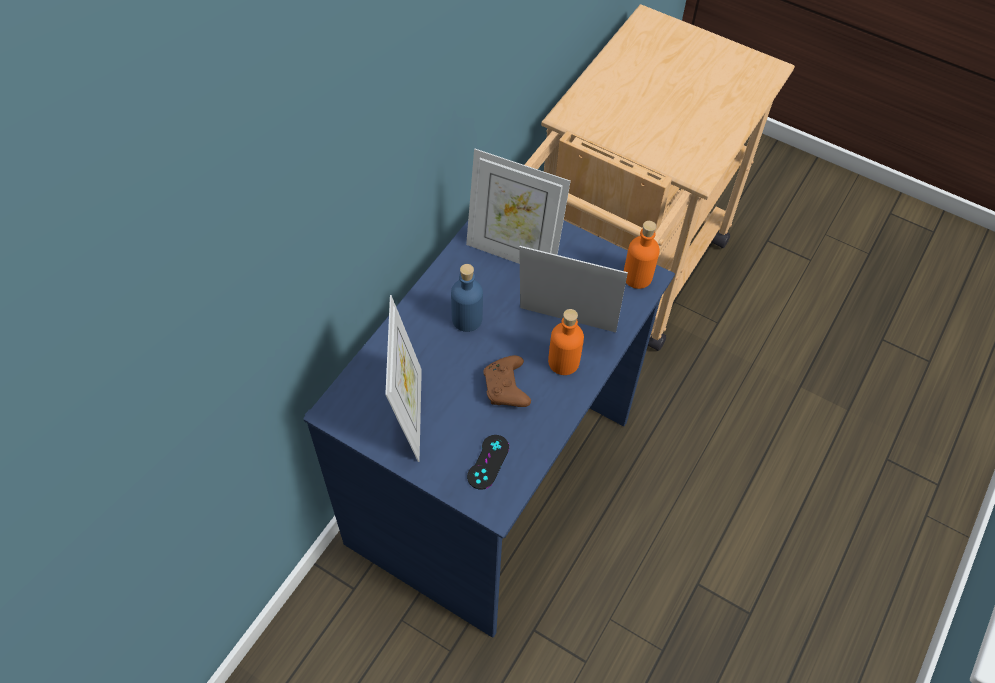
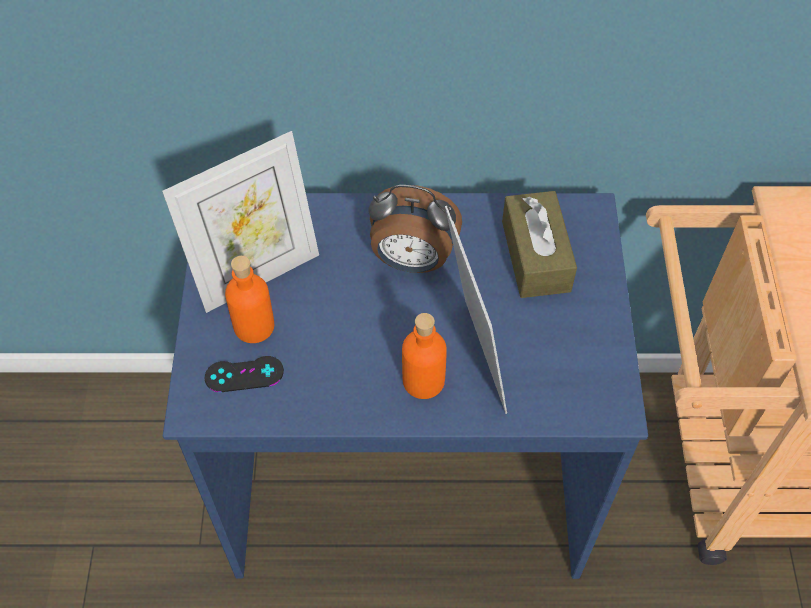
camera: 60 degrees right, 0 degrees up
(467, 319) = (412, 261): blue bottle -> alarm clock
(507, 389) = (348, 344): brown game controller -> none
(513, 253) = (535, 256): picture frame -> brown tissue box
(637, 277) = (606, 397): orange bottle -> orange bottle (254, 326)

